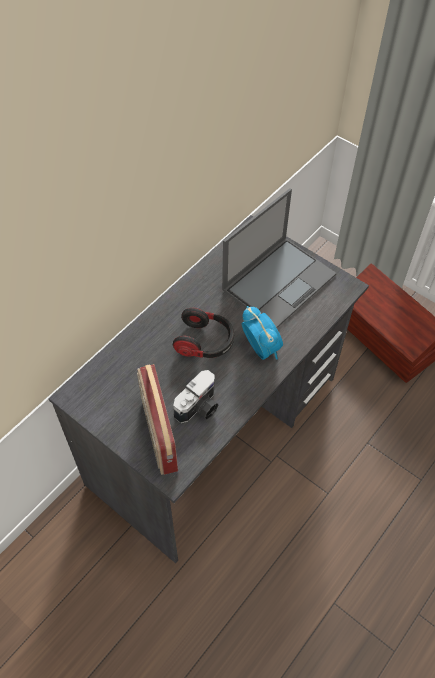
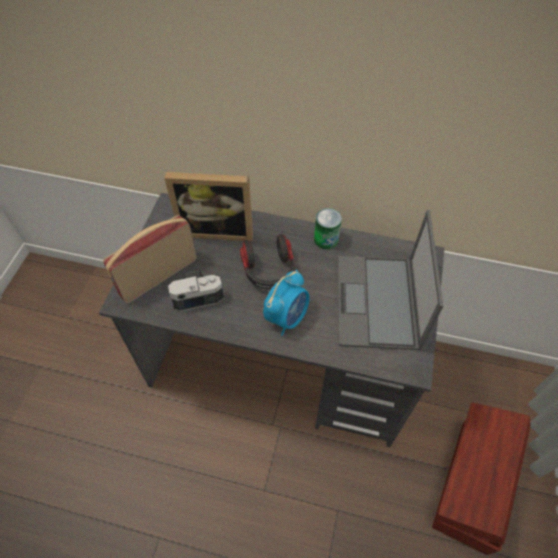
camera: 65 degrees right, 0 degrees up
(132, 365) = (217, 229): none -> picture frame
(195, 287) = (326, 239): none -> can
(199, 408) = (197, 294): camera -> camera turned 150 degrees clockwise
(279, 281) = (378, 303): laptop -> laptop turned 75 degrees clockwise

